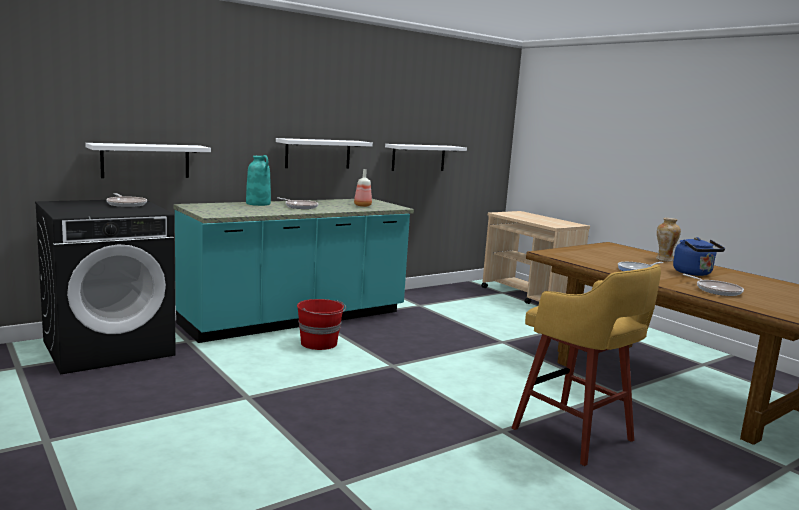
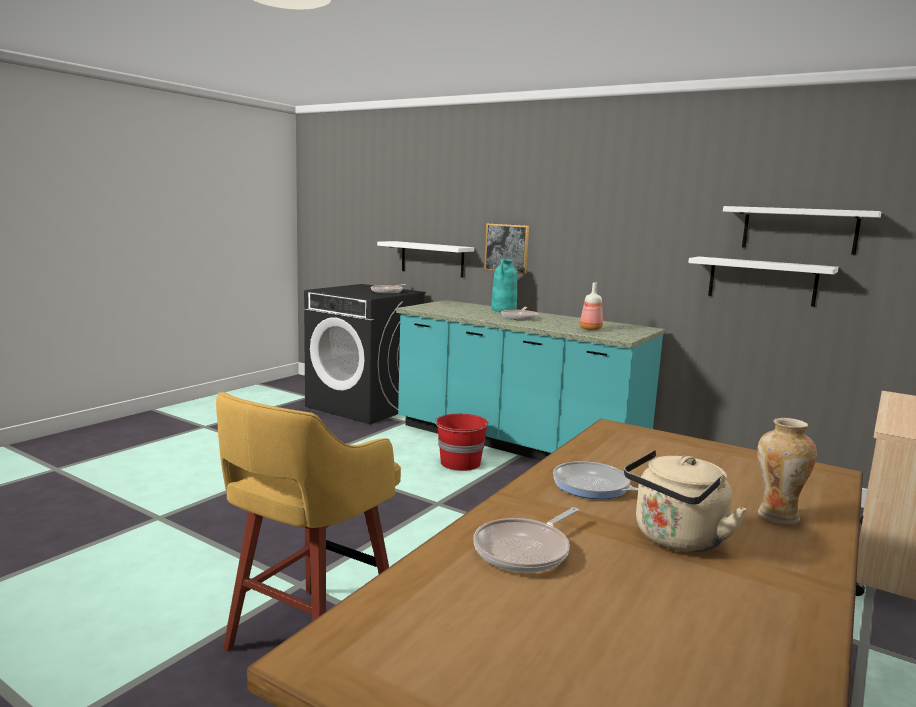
camera: 70 degrees right, 0 degrees up
(236, 144) = (506, 248): none -> picture
(318, 153) = (596, 264): white shelf -> white shelf (799, 230)
(694, 273) = (676, 539): blue kettle -> beige kettle

